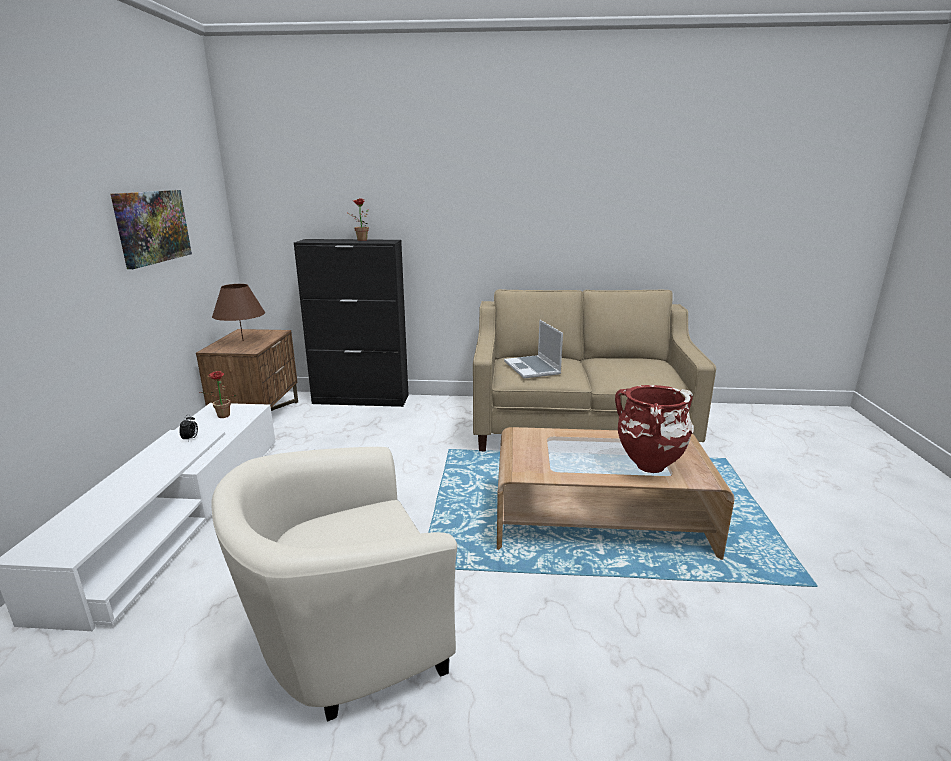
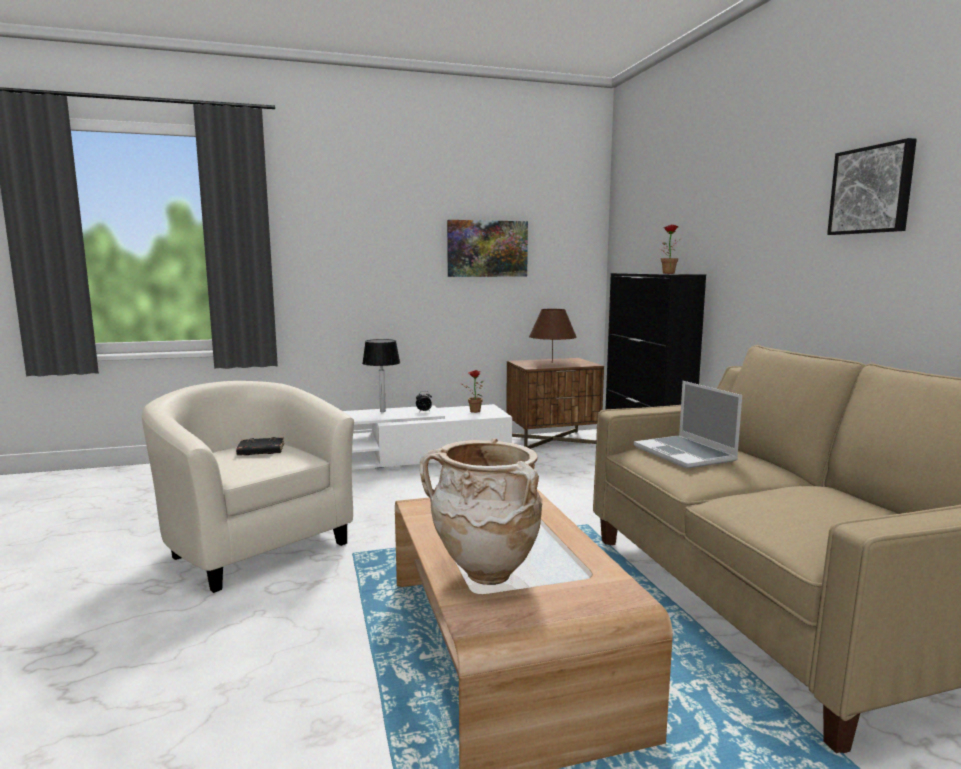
camera: 70 degrees right, 10 degrees down
(144, 462) = (382, 411): none -> table lamp
(325, 537) = (260, 451): none -> black book
(533, 368) = (686, 454): laptop -> laptop turned 75 degrees counterclockwise
(544, 189) = (872, 190): none -> picture
(648, 468) = (485, 574): red vase -> beige vase

